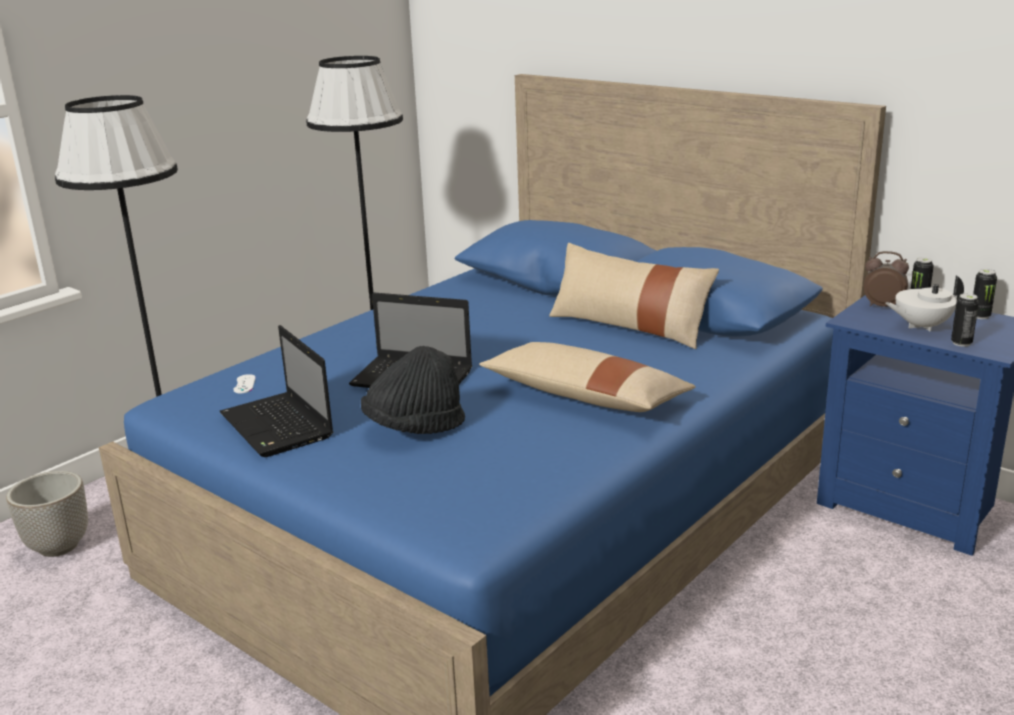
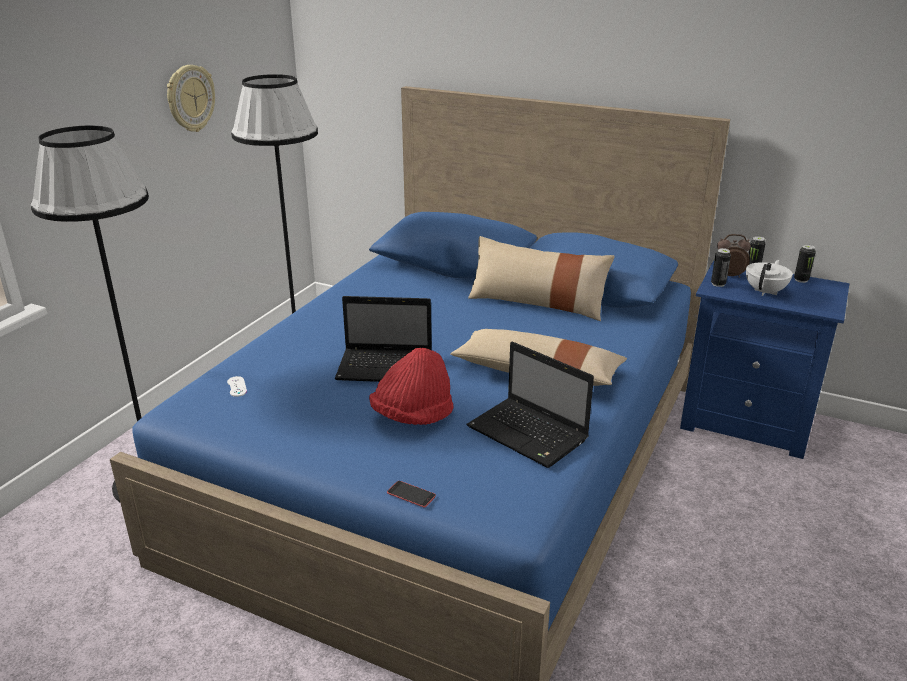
camera: 15 degrees left, 5 degrees up
(59, 546) = (57, 544): planter -> none
(271, 82) = (190, 98): none -> wall clock
(278, 427) = (292, 427): laptop -> laptop (529, 434)
(368, 501) = (411, 494): none -> phone
(414, 427) = (412, 416): black hat -> red hat
(921, 326) = (765, 292): white teapot -> white teapot turned 150 degrees clockwise
(961, 343) = (801, 305): can -> can (718, 284)

